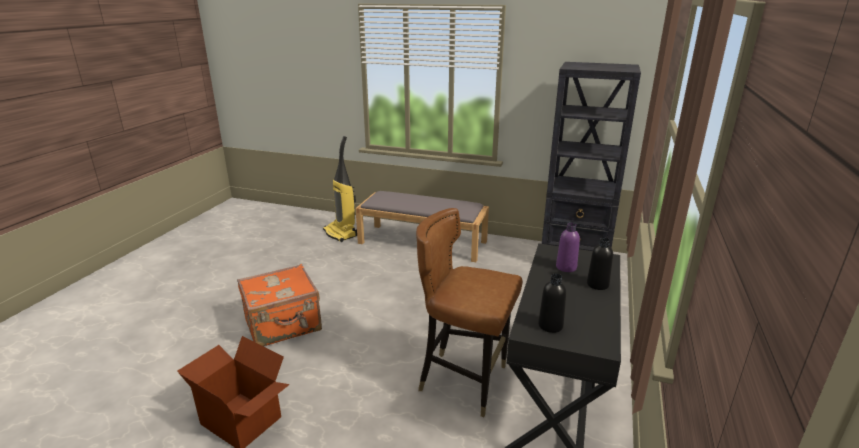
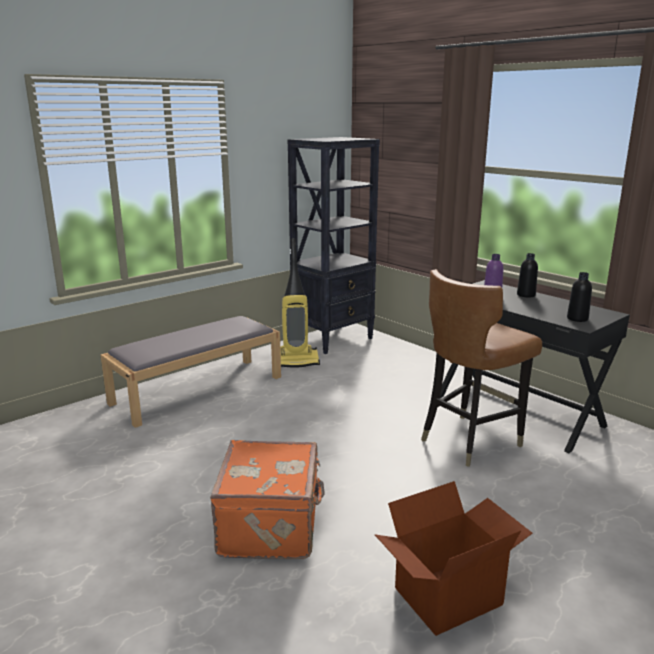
camera: 60 degrees left, 5 degrees down
(341, 233) = (86, 432): vacuum cleaner -> vacuum cleaner (297, 361)

